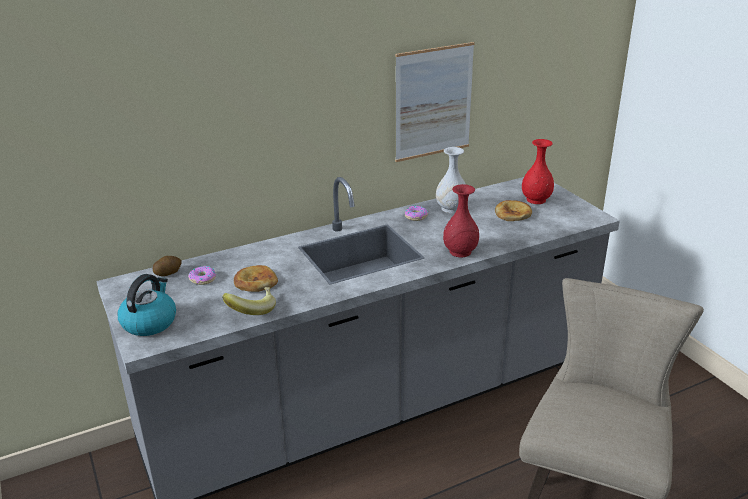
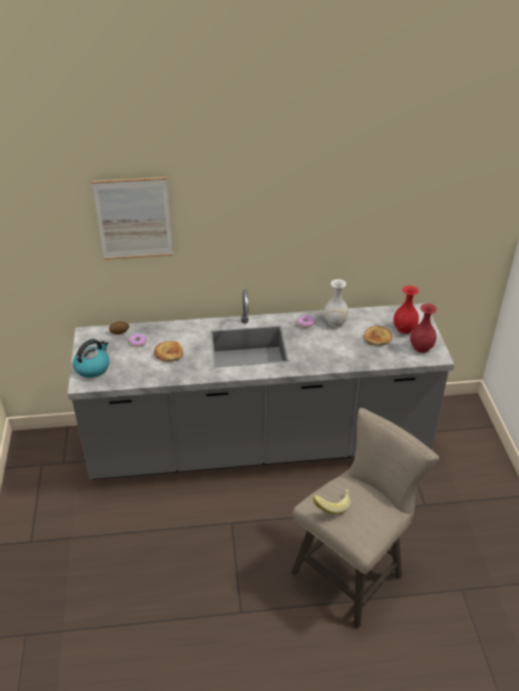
camera: 20 degrees right, 10 degrees up
(251, 310) = (156, 374): banana -> banana (332, 505)
(433, 102) = (333, 243): picture -> picture (134, 219)
(460, 252) = (316, 363): red vase -> red vase (421, 348)

